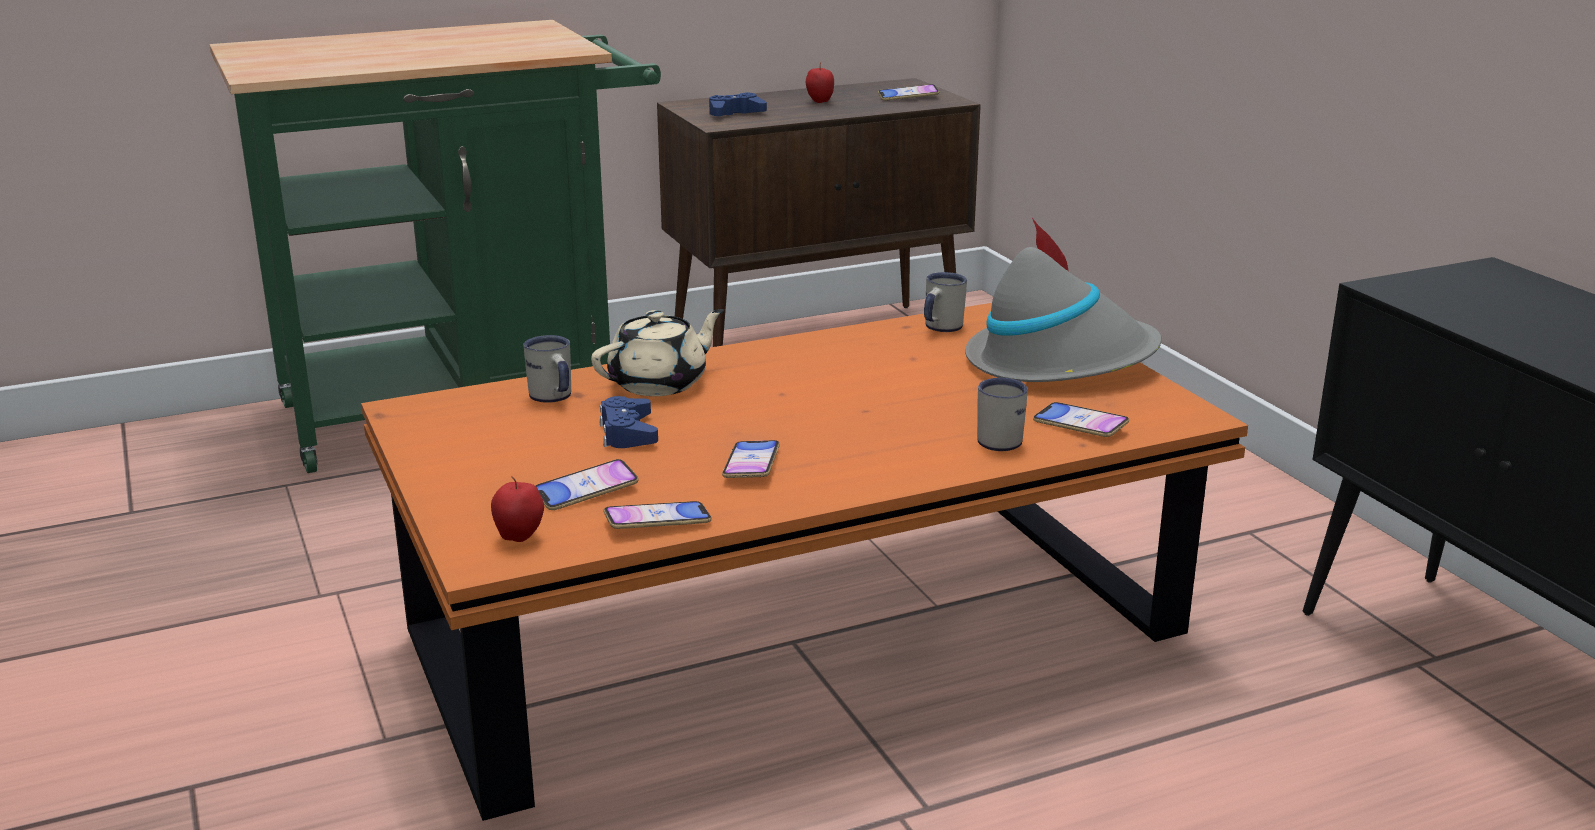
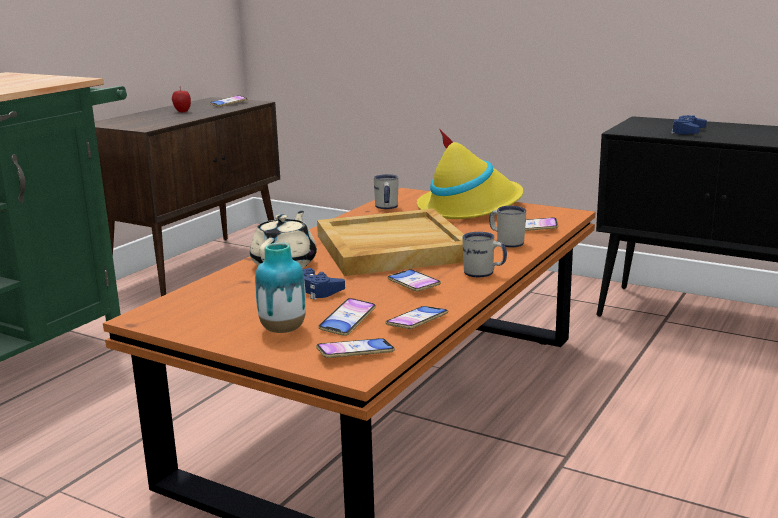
camera: 35 degrees left, 5 degrees down
(504, 477) = (283, 329): none -> vase
(520, 538) = (355, 353): apple -> phone
(553, 398) = (234, 287): white mug -> white mug (484, 274)
(735, 113) = (143, 122): blue game controller -> blue game controller (688, 131)
(825, 399) = (391, 248): none -> beige tray
(1059, 362) = (470, 207): grey hat -> yellow hat

